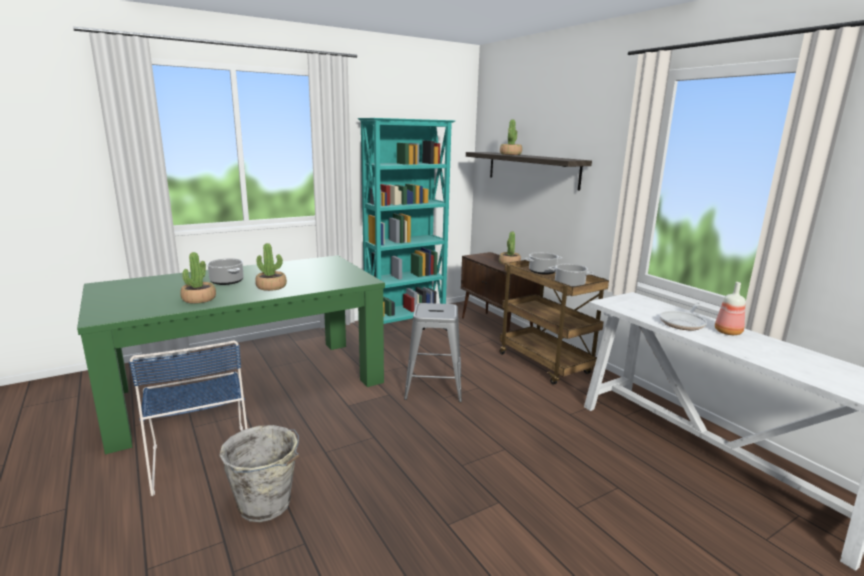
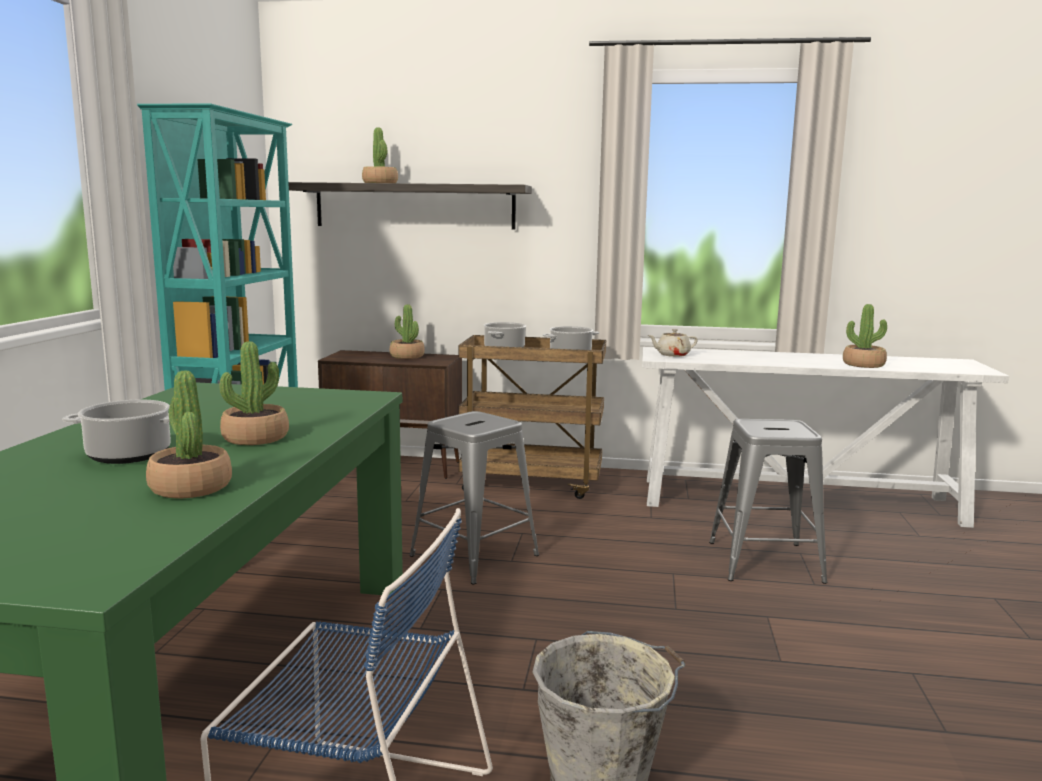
camera: 50 degrees left, 5 degrees down
(578, 476) = (765, 561): none -> grey stool
(627, 303) = (672, 355): none -> beige teapot
(683, 323) = (752, 358): frying pan -> none
(728, 332) = (791, 356): bottle -> none
(773, 359) = (863, 365): none -> potted plant

